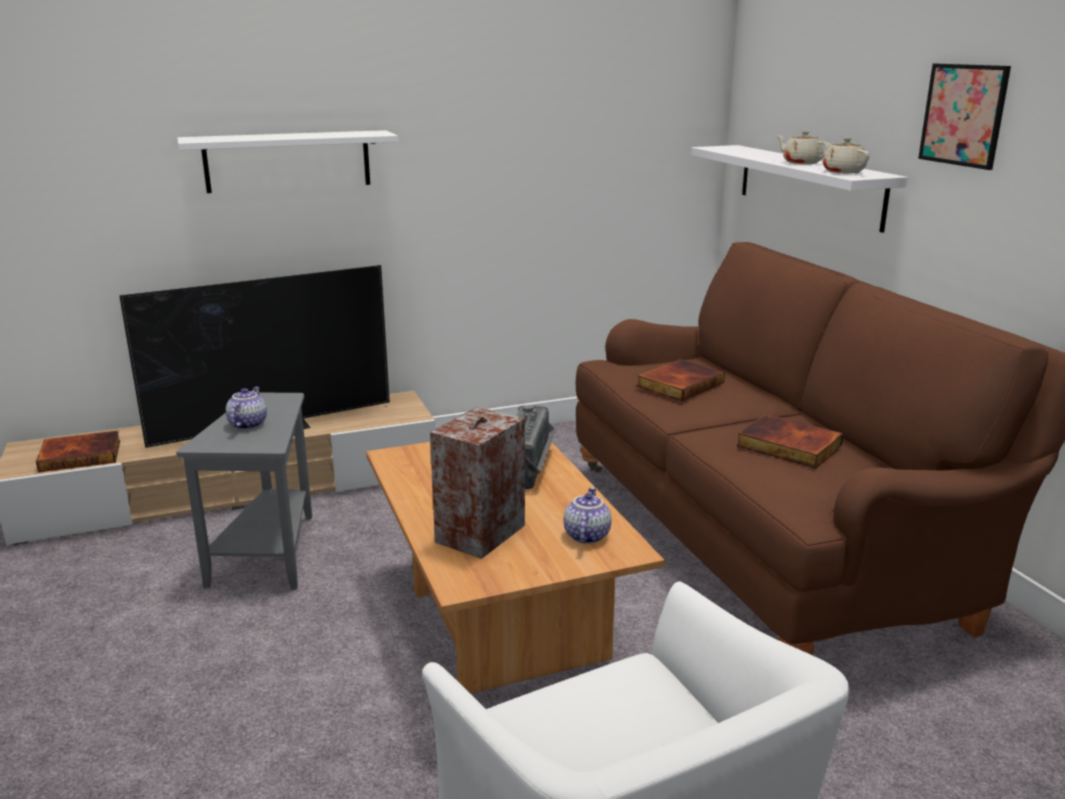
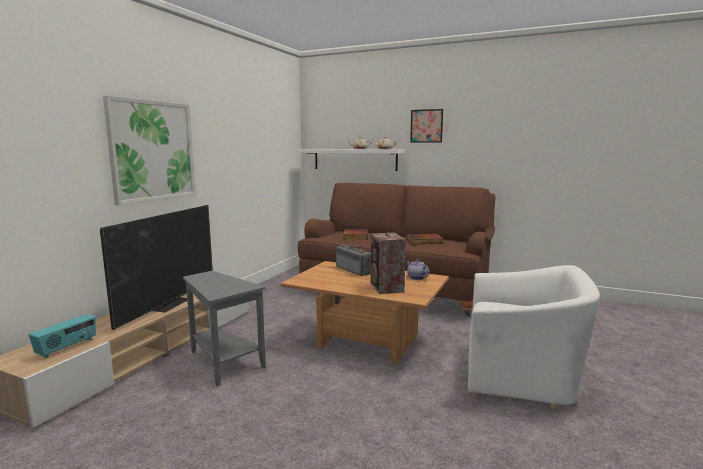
camera: 45 degrees left, 10 degrees down
(81, 455) = (67, 347): book -> radio
(247, 424) = (217, 284): teapot -> none
(288, 161) = (153, 151): white shelf -> picture

